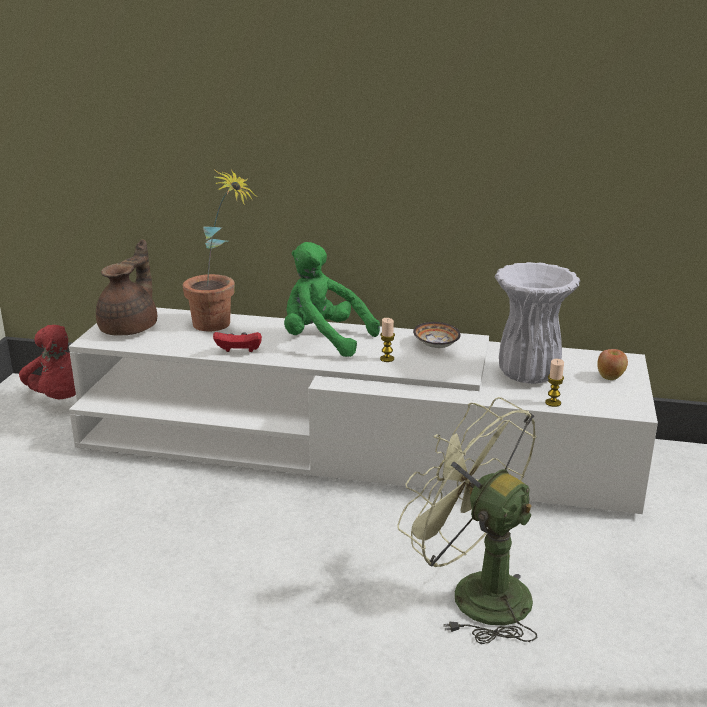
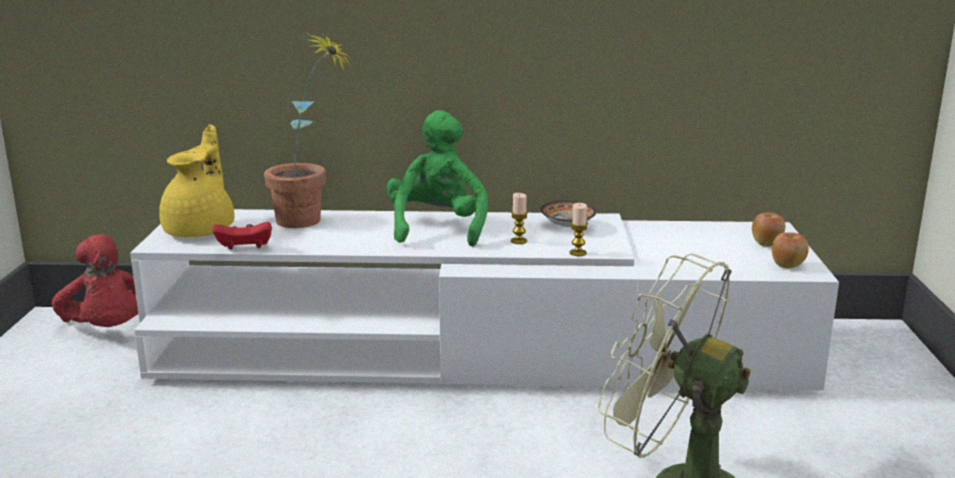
camera: 10 degrees left, 5 degrees down
(131, 328) = (202, 230): brown teapot -> yellow teapot
(239, 352) = (344, 246): red game controller -> red game controller (244, 249)
(323, 340) = (437, 228): green plush toy -> green plush toy turned 75 degrees clockwise
(527, 375) = (678, 247): white vase -> none
(553, 403) = (719, 271): candle -> candle (578, 253)
(618, 402) = (787, 266): none -> apple

